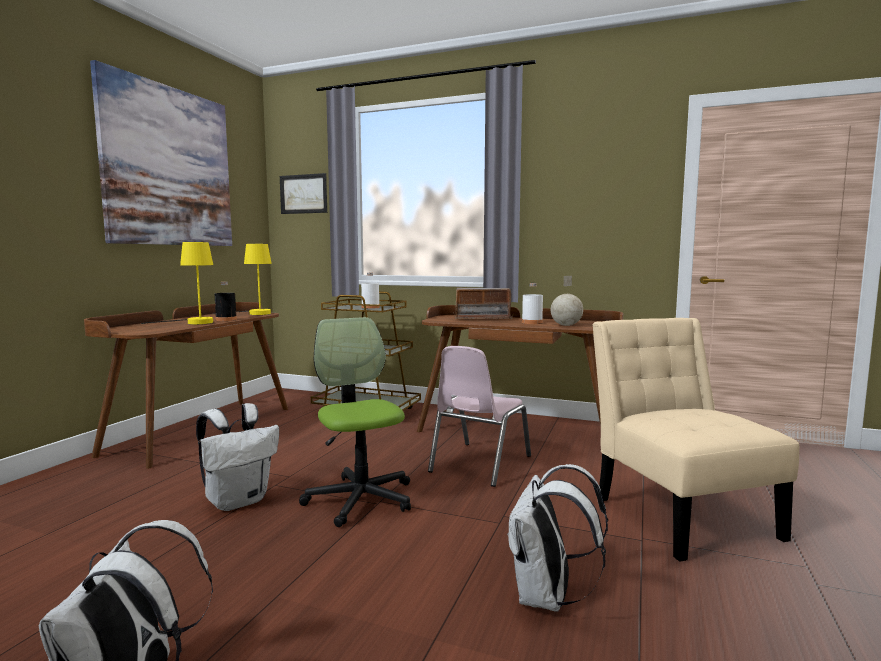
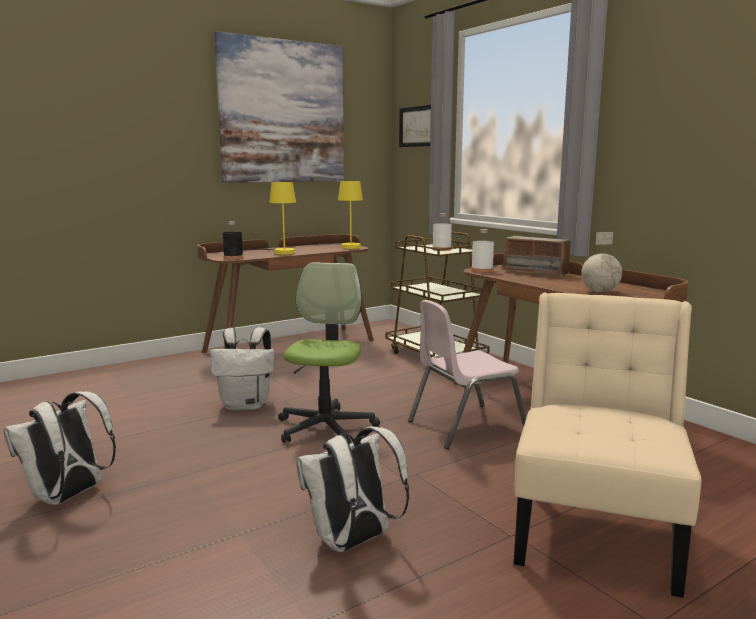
camera: 35 degrees right, 5 degrees up
(226, 319) = (310, 251): black bottle -> black bottle (233, 258)
(532, 322) = (573, 283): white bottle -> white bottle (482, 271)

